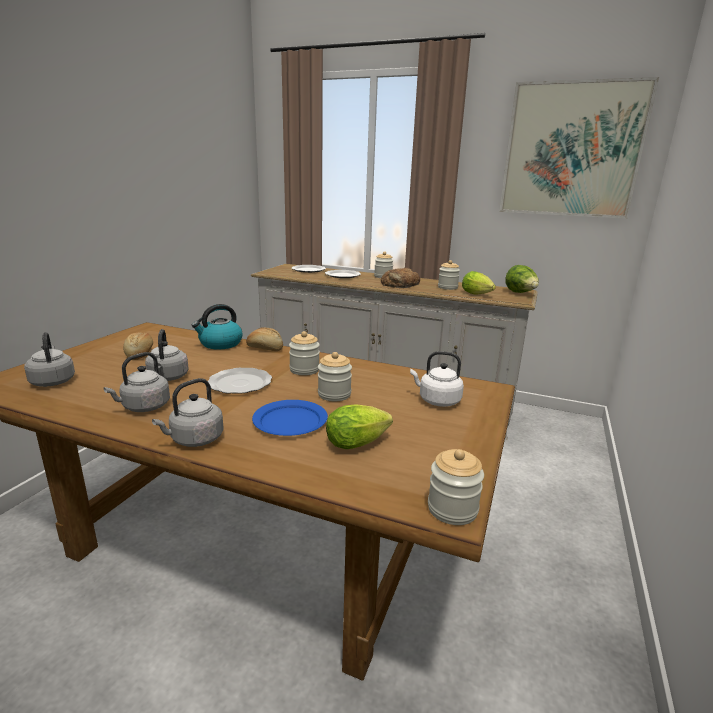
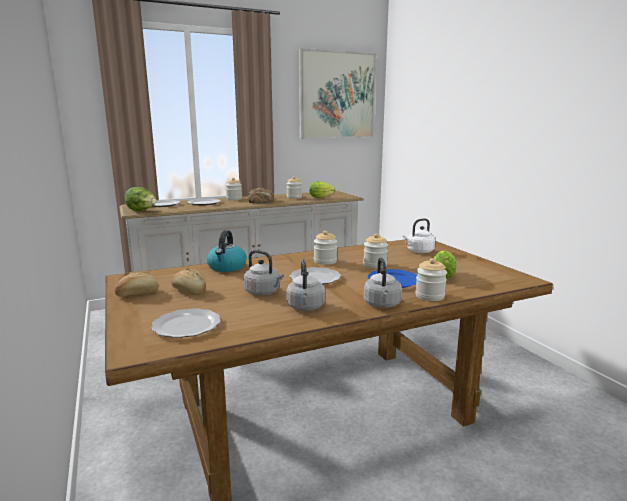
camera: 45 degrees left, 5 degrees down
(53, 381) = (185, 326): grey kettle -> plate
(265, 348) = (265, 260): bread -> bread (137, 293)
(452, 509) = (523, 279): jar -> jar (429, 296)
(520, 293) = (338, 193): lettuce -> lettuce (142, 211)

